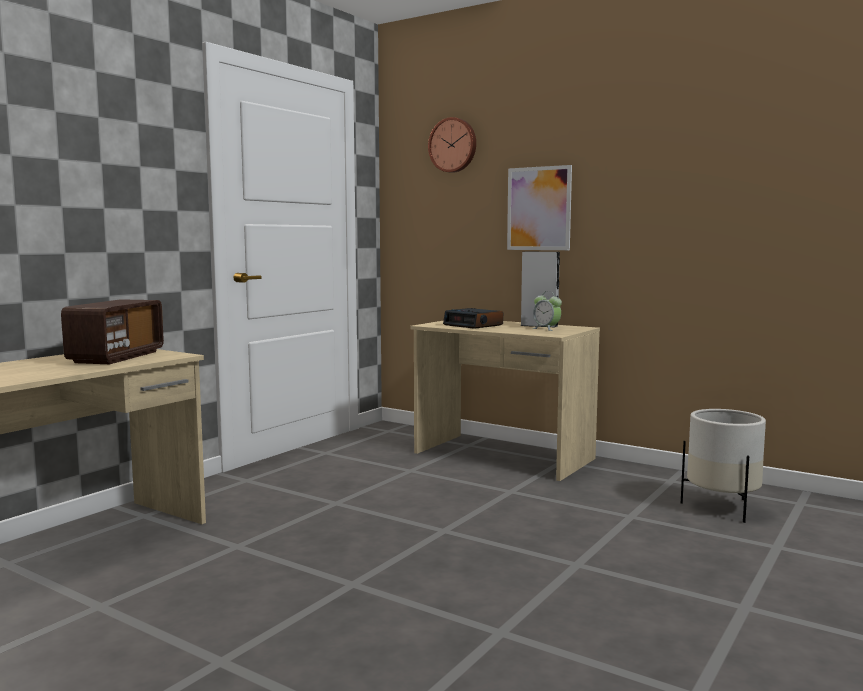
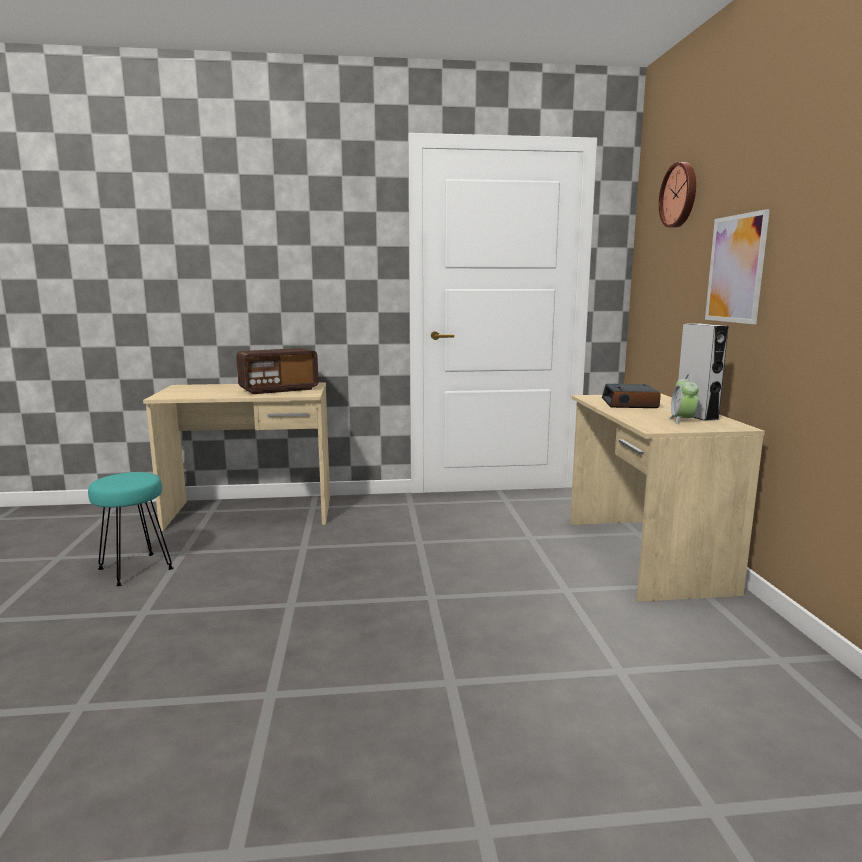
camera: 50 degrees right, 5 degrees up
(82, 645) = (134, 569): none -> turquoise stool
(722, 508) = (765, 725): white planter -> none

